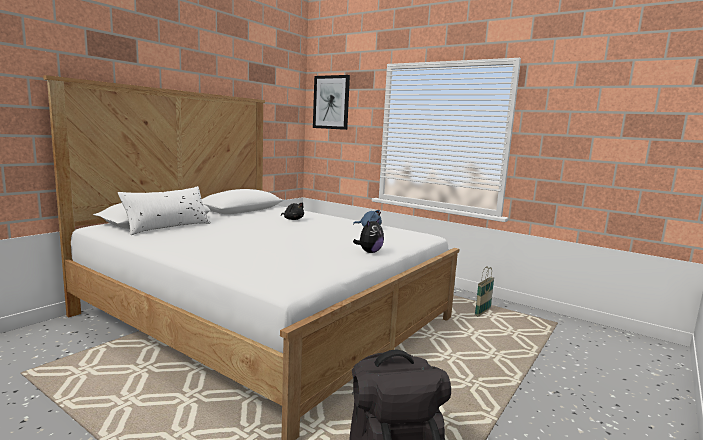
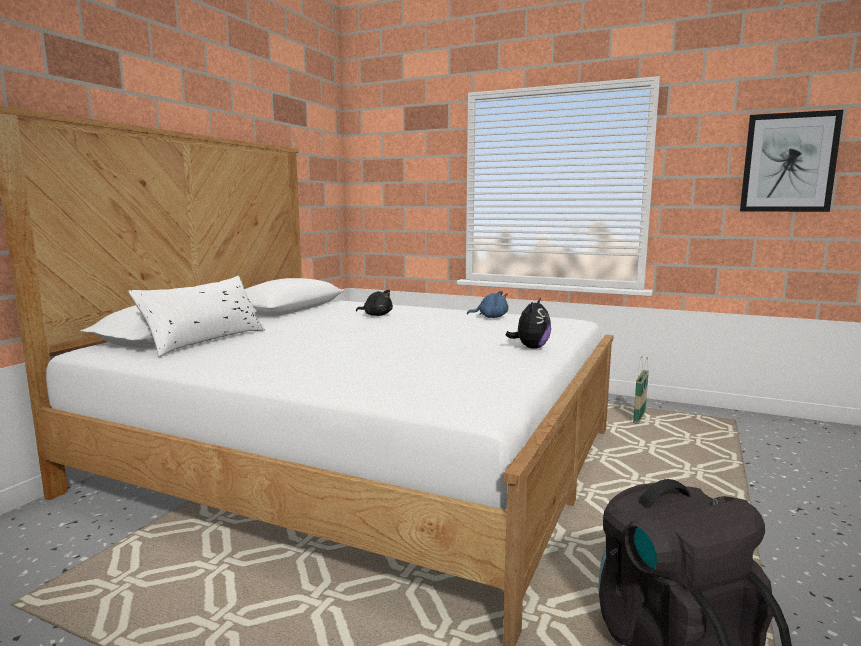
camera: 10 degrees left, 0 degrees up
(331, 102) = (385, 151): picture -> picture (788, 163)

